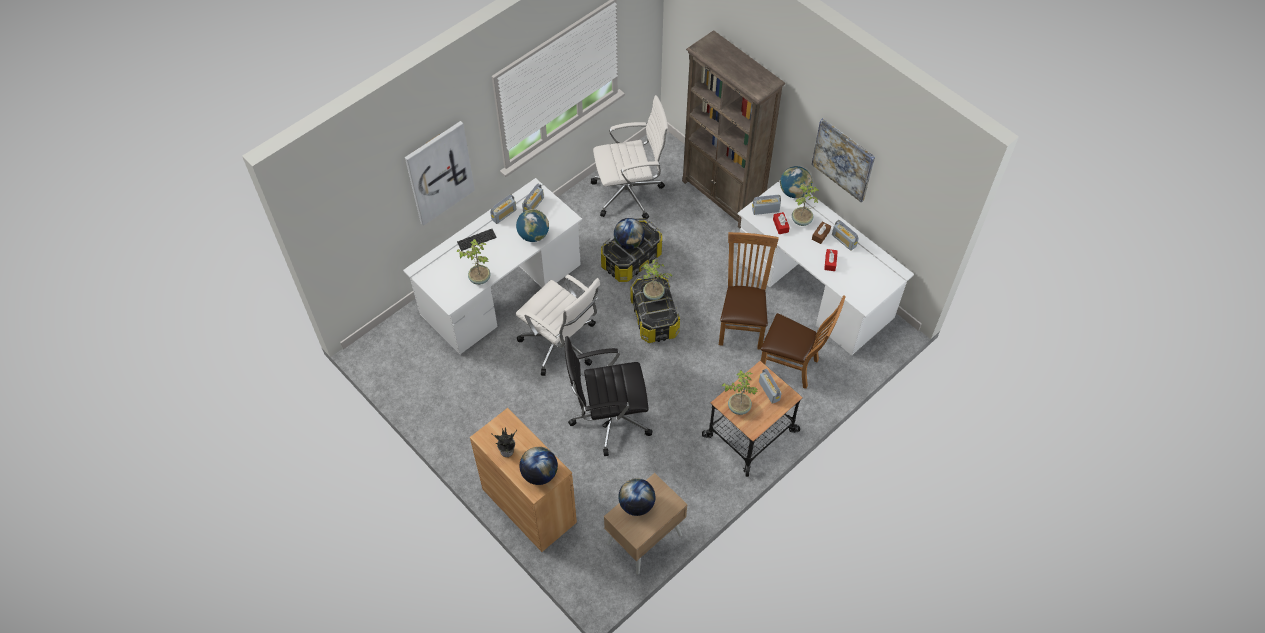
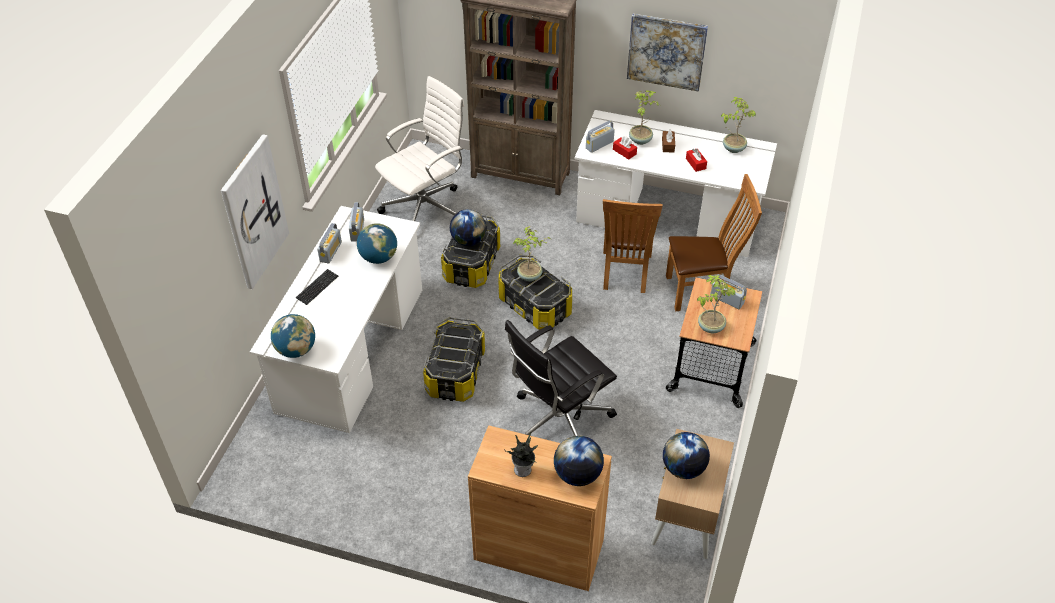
camera: 30 degrees left, 10 degrees down
(479, 278) = (348, 322): potted plant -> potted plant (733, 148)
(561, 344) = (456, 373): white office chair -> storage box
(742, 323) = (625, 274): brown chair -> brown chair turned 150 degrees counterclockwise
(794, 192) = (614, 120): globe -> globe (296, 350)
(844, 240) = (692, 141): radio -> none

